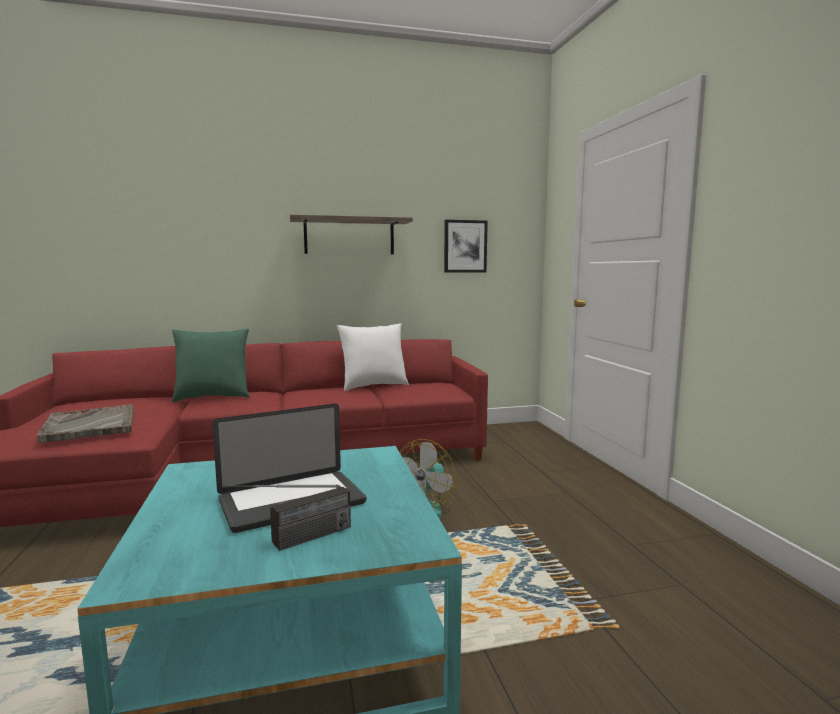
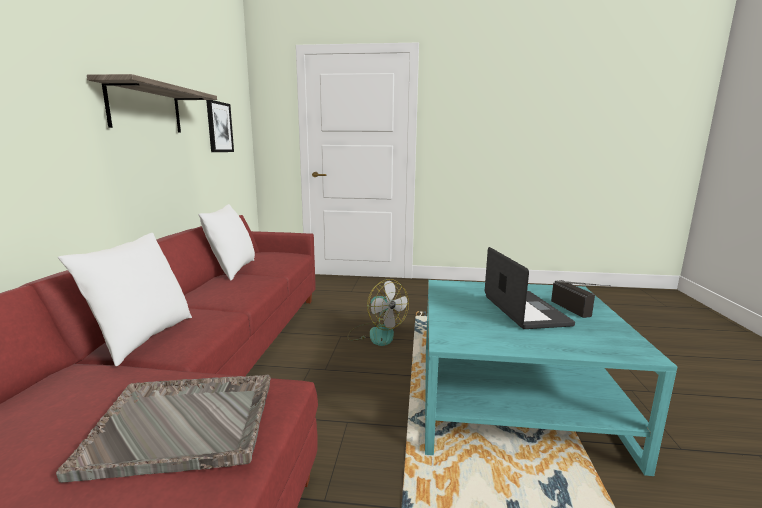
camera: 70 degrees left, 5 degrees up
(213, 397) = (142, 339): green pillow -> white pillow

